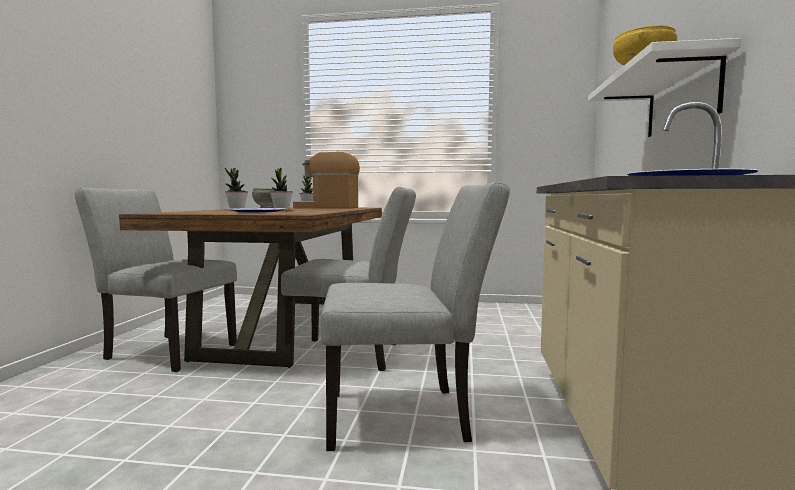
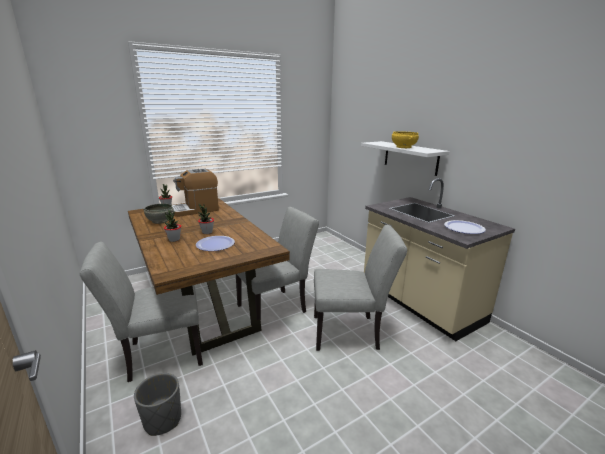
camera: 40 degrees left, 15 degrees up
(57, 396) = (162, 420): none -> grey planter
(409, 416) = (351, 332): grey chair -> grey chair turned 45 degrees clockwise

